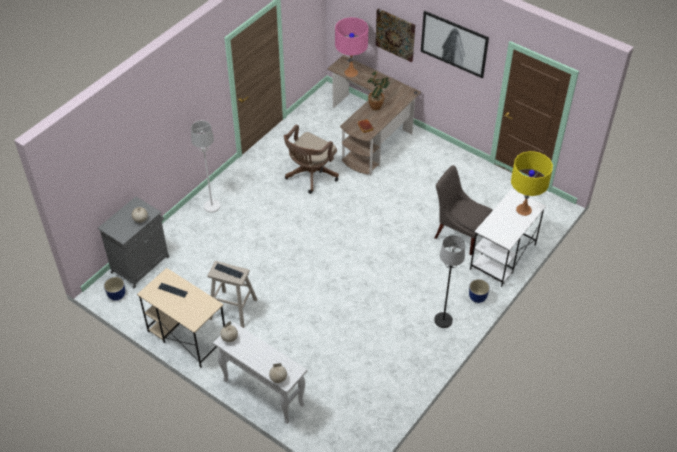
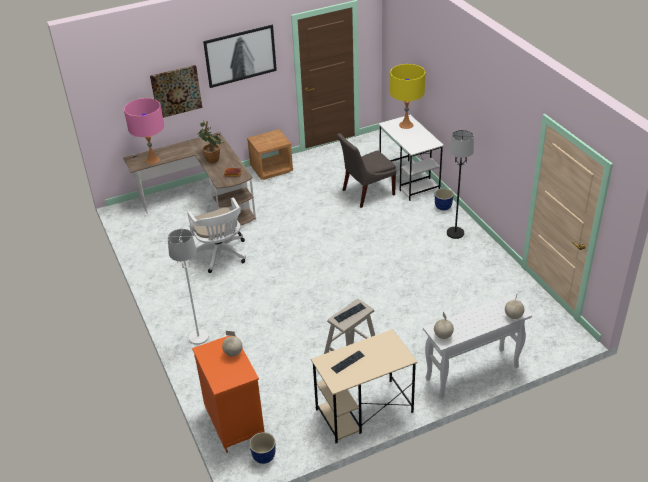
camera: 60 degrees left, 10 degrees down
(141, 264) = (233, 421): grey cabinet -> orange cabinet
(310, 176) = (221, 255): brown office chair -> white office chair
(447, 154) = (271, 169): none -> brown nightstand

